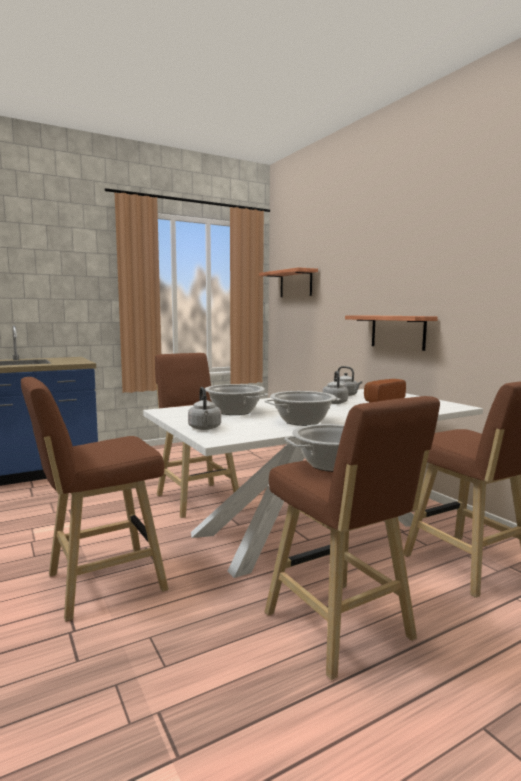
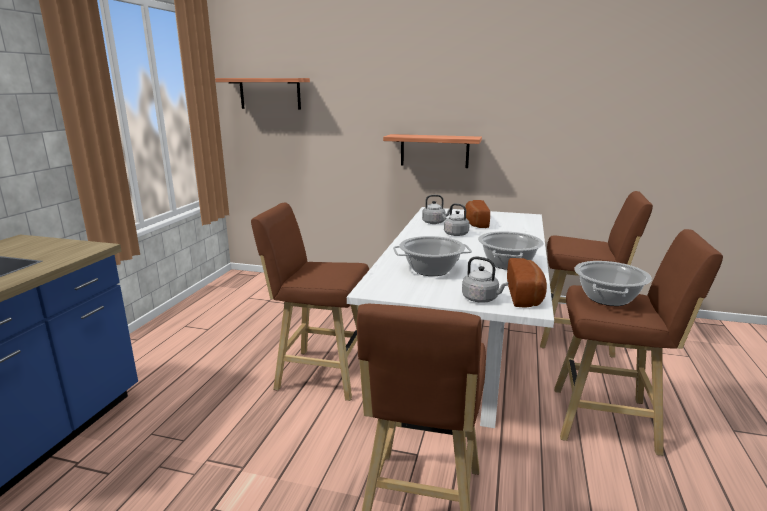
camera: 45 degrees left, 10 degrees up
(241, 435) = (526, 295): none -> bread

